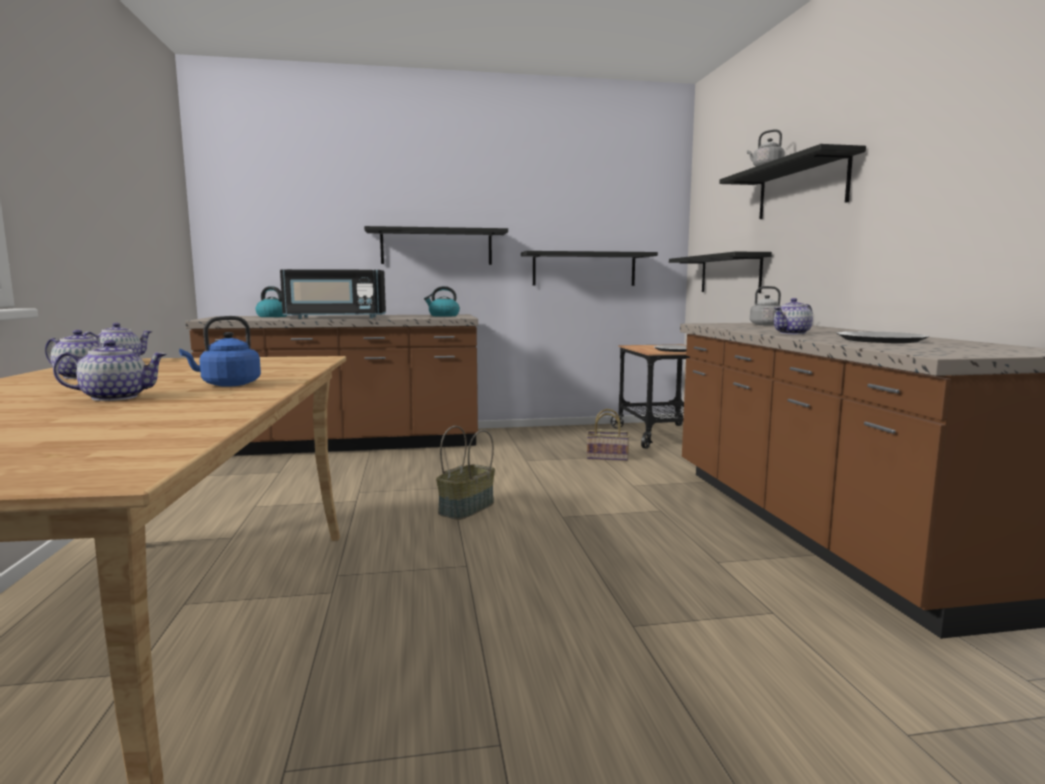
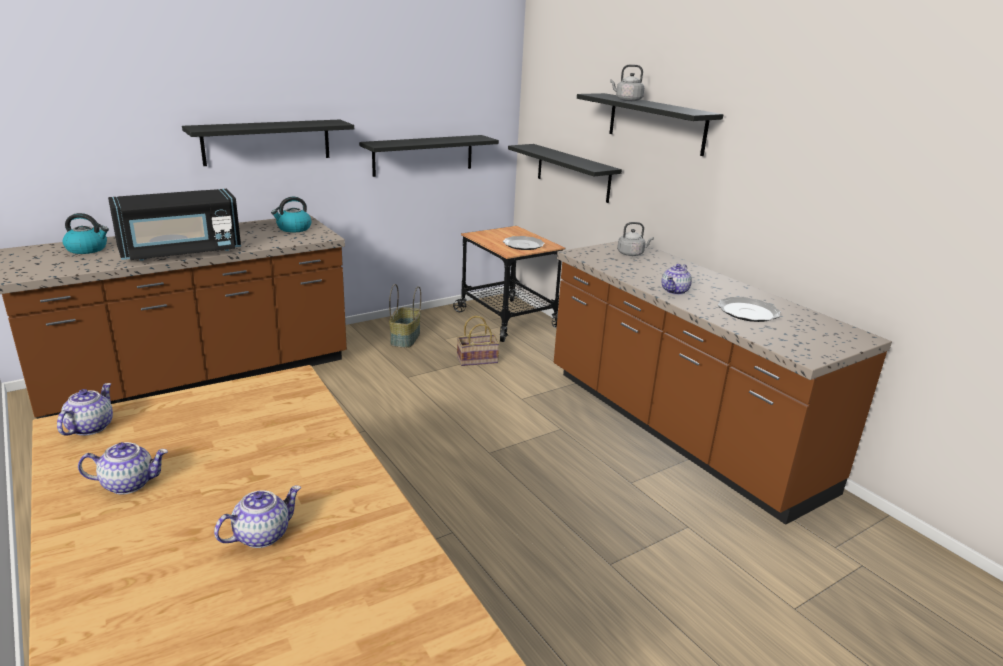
camera: 25 degrees left, 15 degrees up
(228, 384) = (316, 478): blue kettle -> none
(467, 509) = (401, 459): basket -> basket (406, 339)

